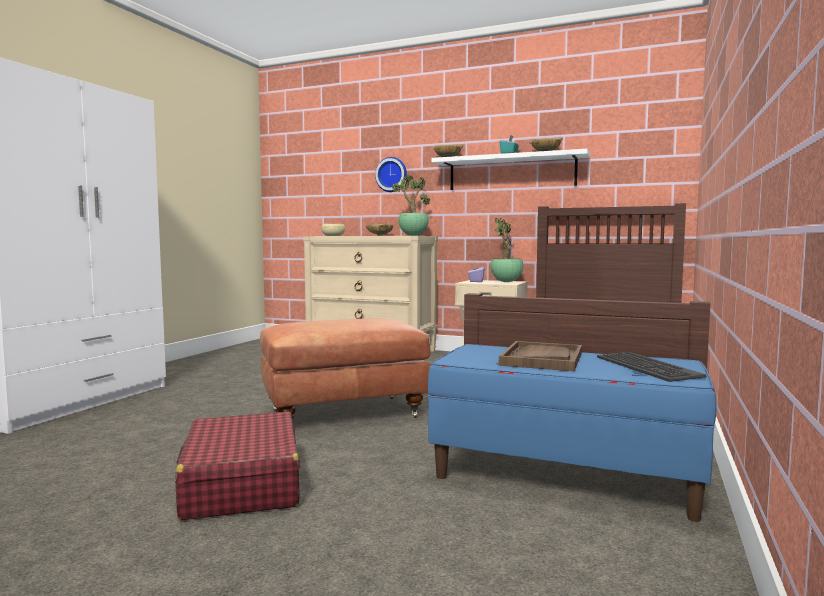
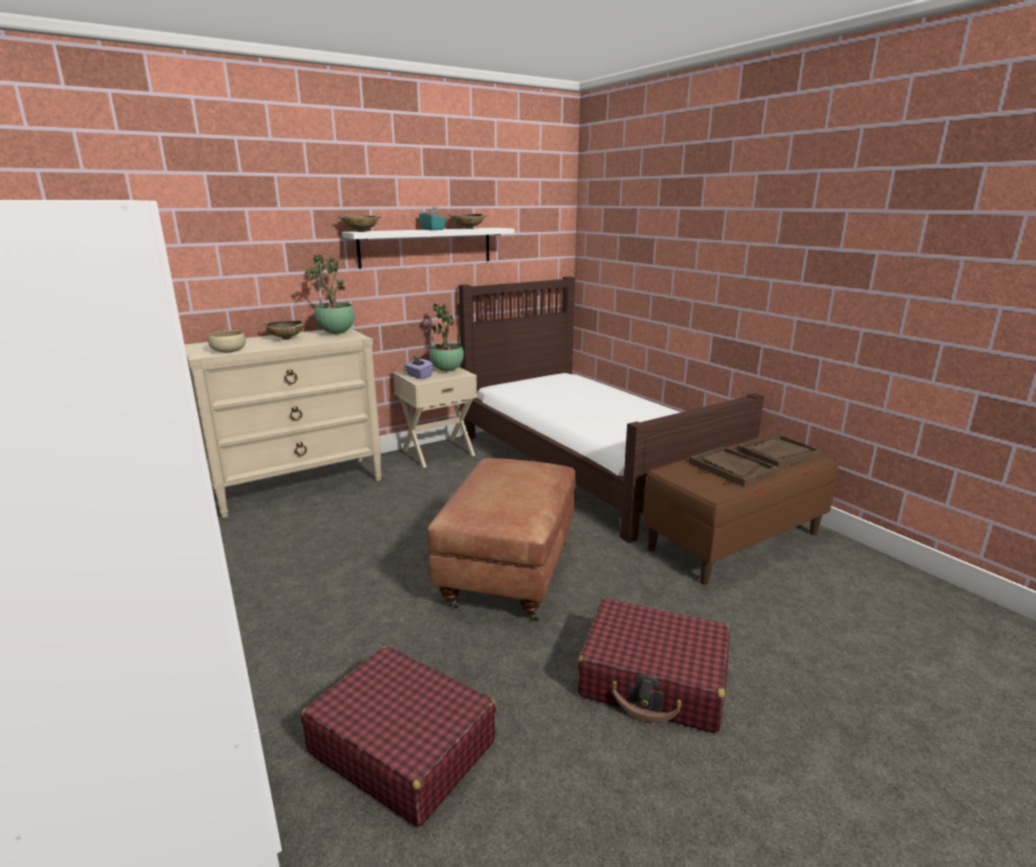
camera: 55 degrees left, 15 degrees up
(113, 432) = (402, 746): none -> red suitcase
(392, 174) = (272, 249): wall clock -> none
(564, 476) = (734, 540): blue bench -> brown bench
(646, 367) = (778, 453): keyboard -> brown tray

